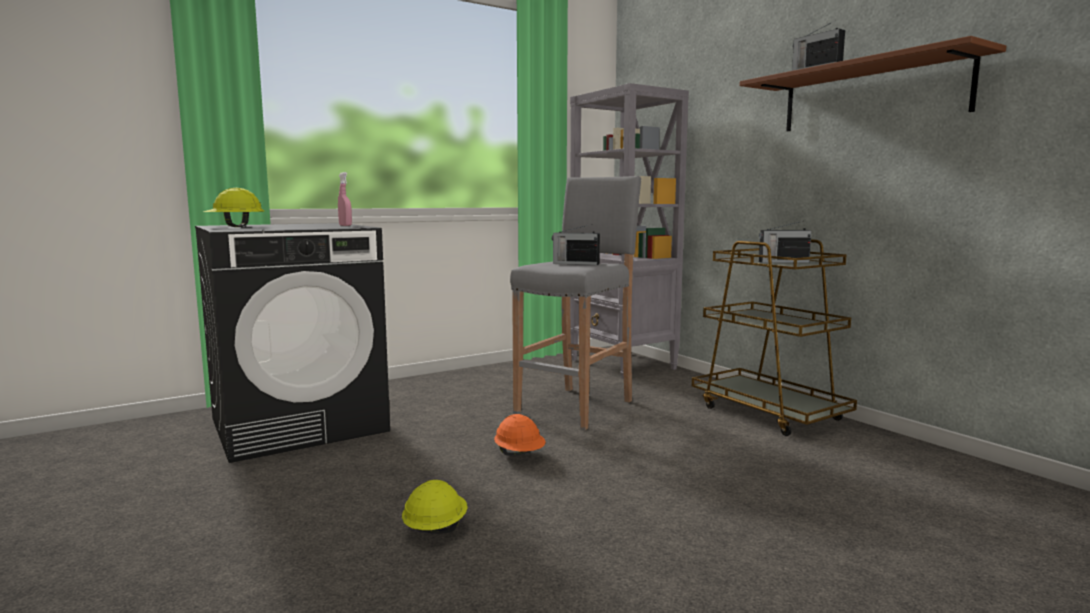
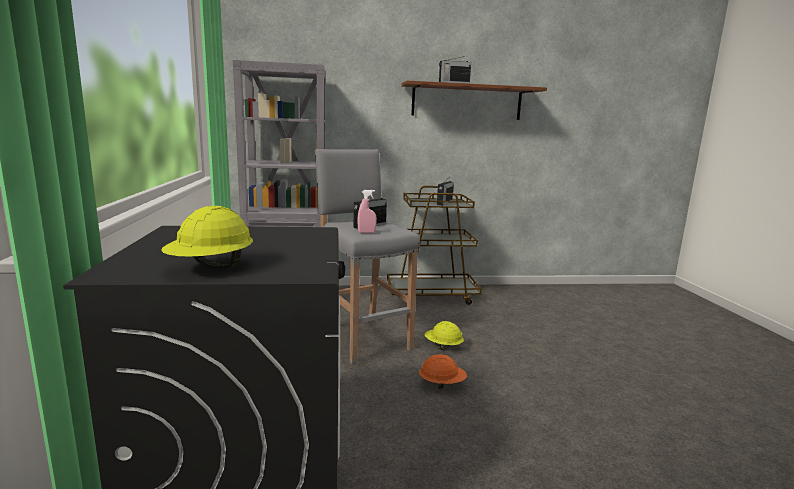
camera: 65 degrees left, 5 degrees up
(345, 225) = (275, 231): pink spray bottle -> pink spray bottle (366, 232)
(435, 529) = (554, 448): yellow hard hat -> yellow hard hat (443, 346)

